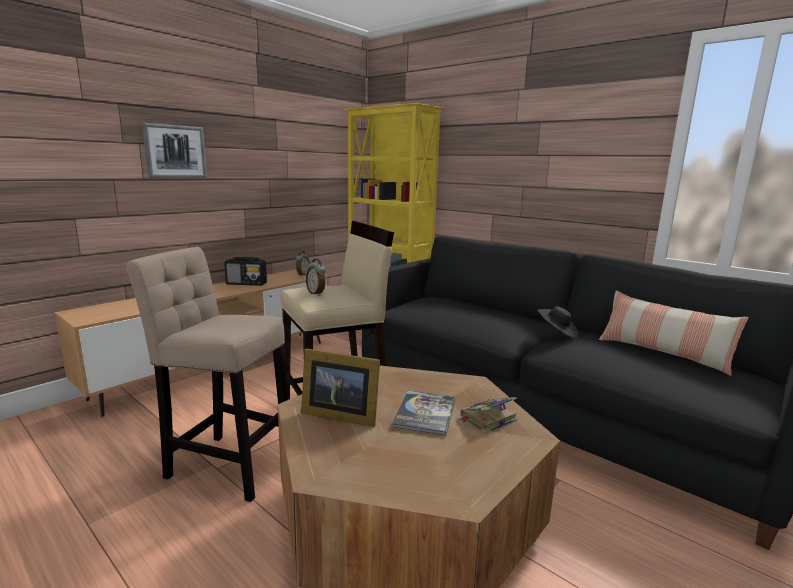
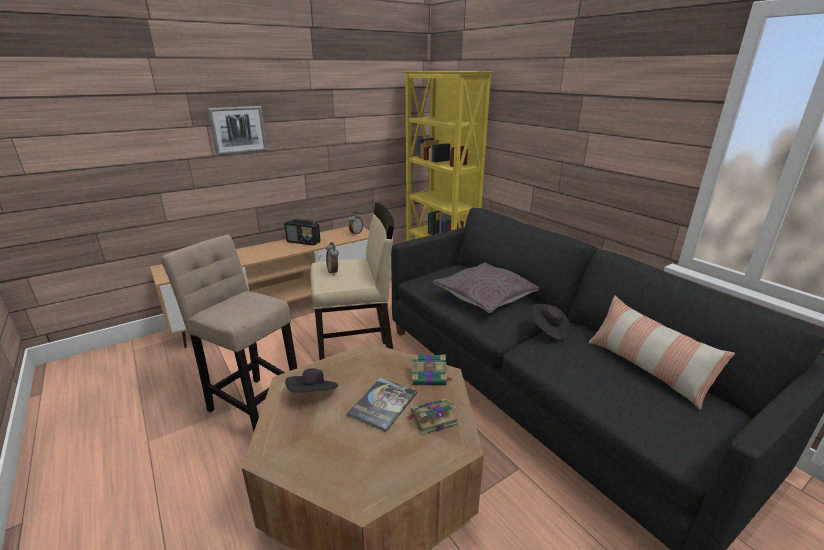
camera: 15 degrees right, 10 degrees up
(339, 414) = (313, 394): picture frame -> black hat
(459, 385) = (430, 376): none -> book
(476, 313) = (486, 295): none -> grey pillow

